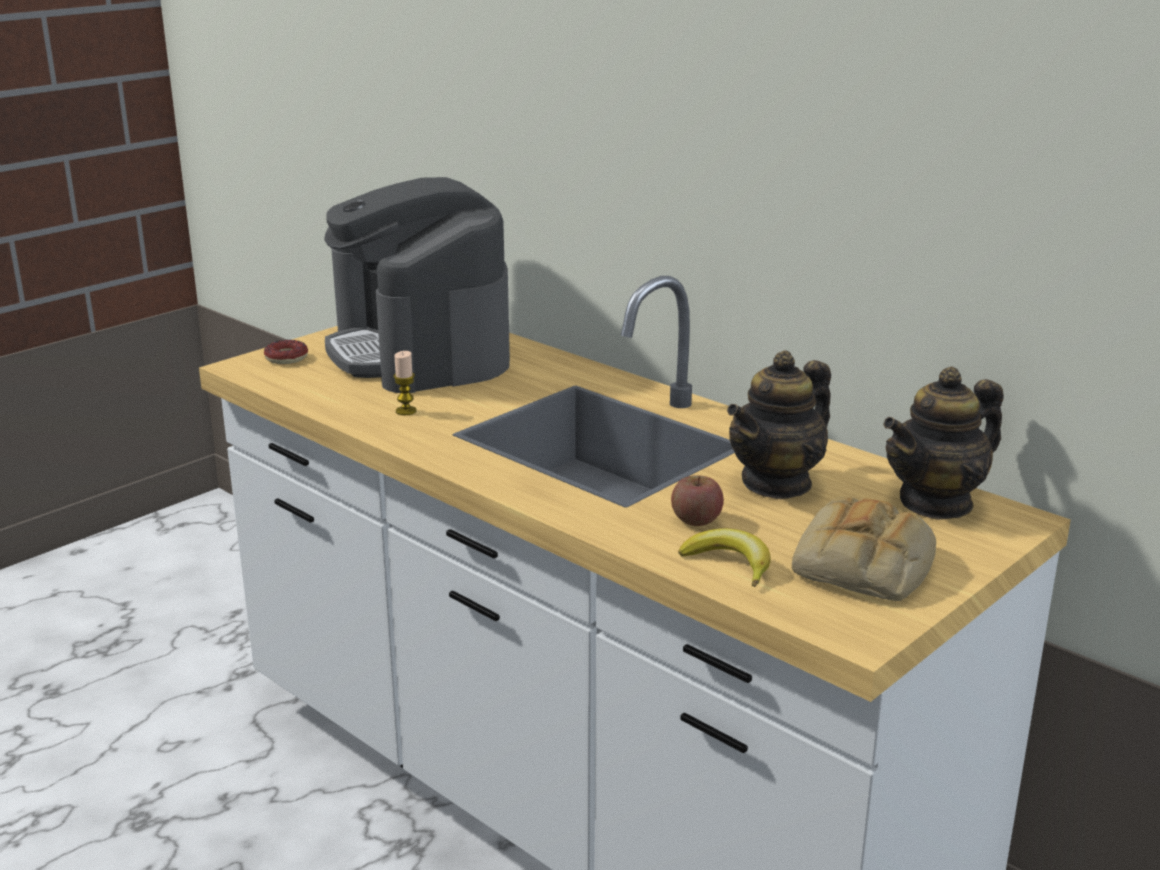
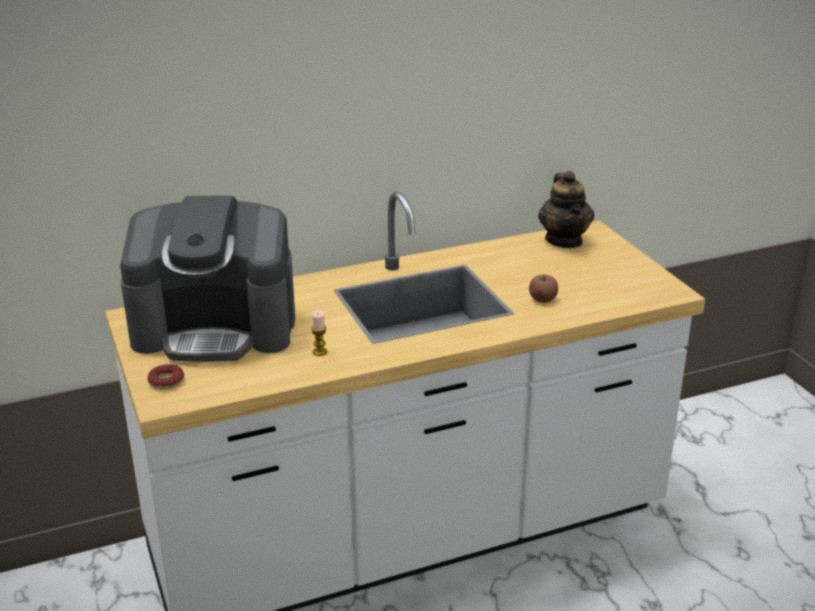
camera: 65 degrees left, 5 degrees up
(729, 564) = (594, 303): banana -> none
(777, 483) = (516, 269): teapot -> none
(865, 566) = (615, 273): bread -> none

